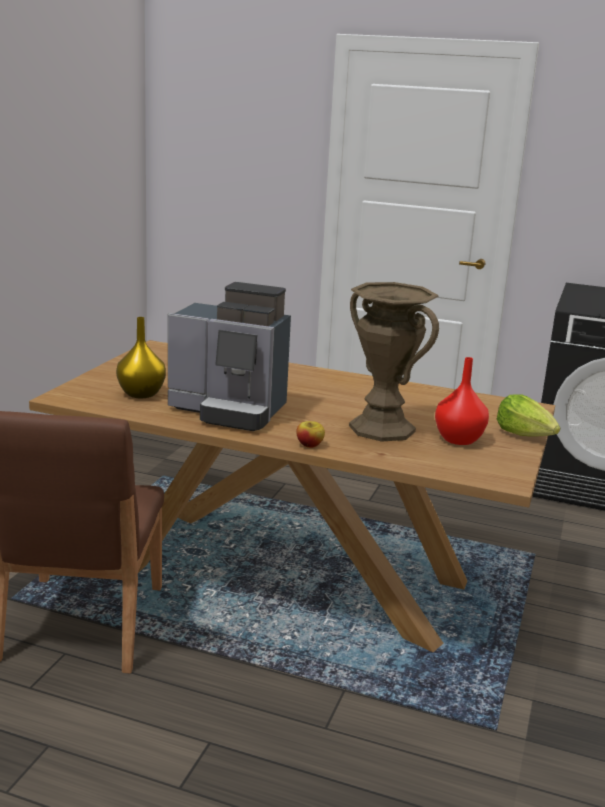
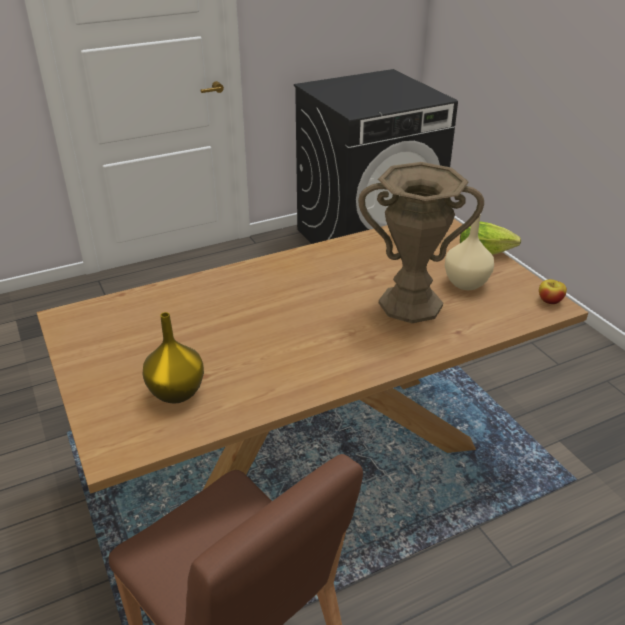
camera: 45 degrees left, 15 degrees up
(230, 411) = (286, 360): coffee machine -> none
(309, 445) = (406, 357): apple -> apple (550, 300)
(458, 440) = (466, 284): red vase -> beige vase

